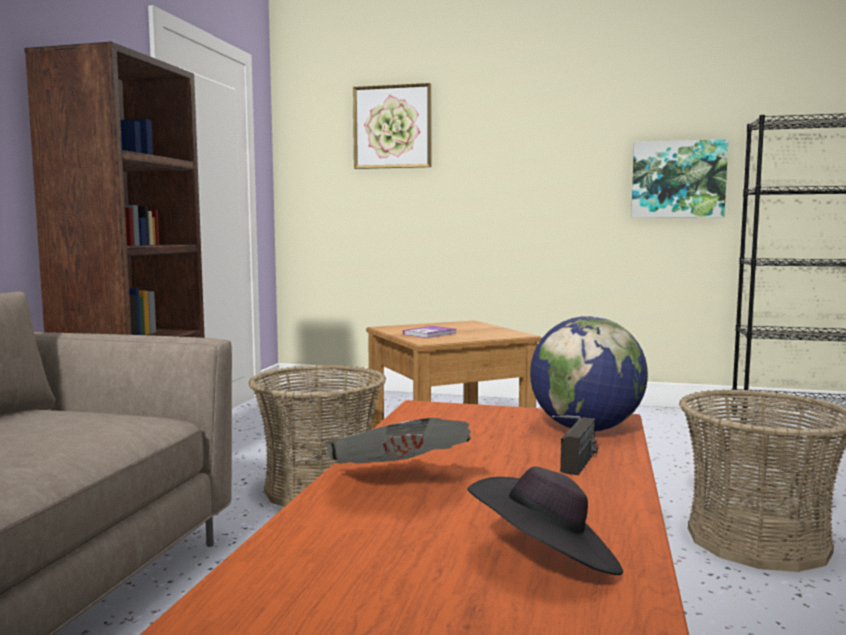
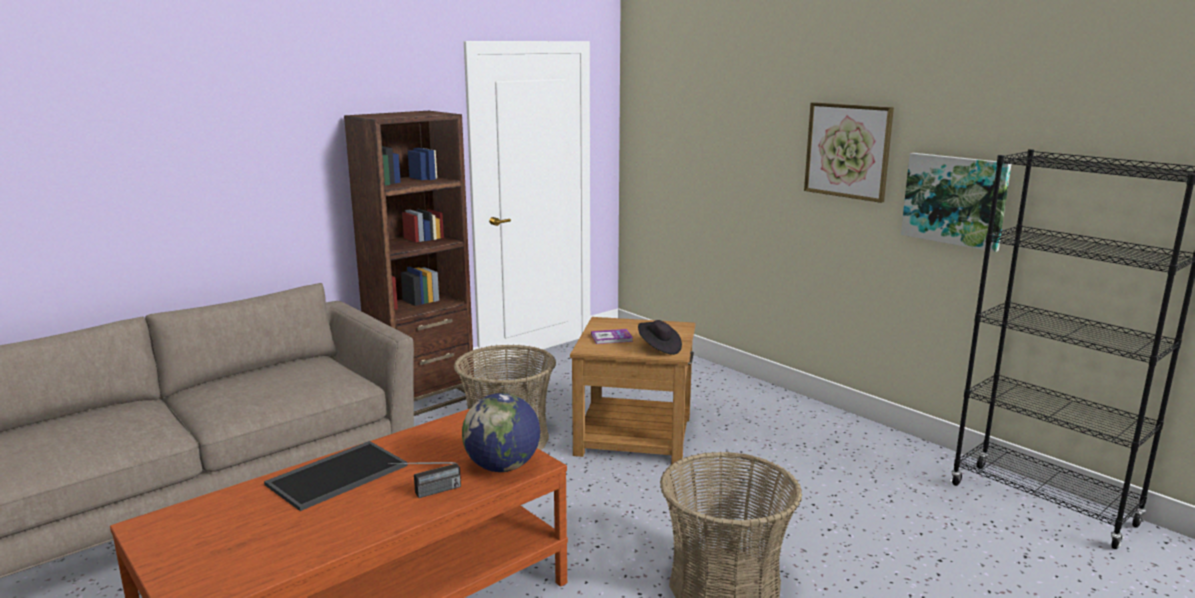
camera: 35 degrees right, 10 degrees up
(392, 127) = (705, 109): picture -> picture (848, 151)
(398, 484) = (337, 474): newspaper -> tray
(546, 561) = (303, 536): black hat -> black hat (659, 348)

